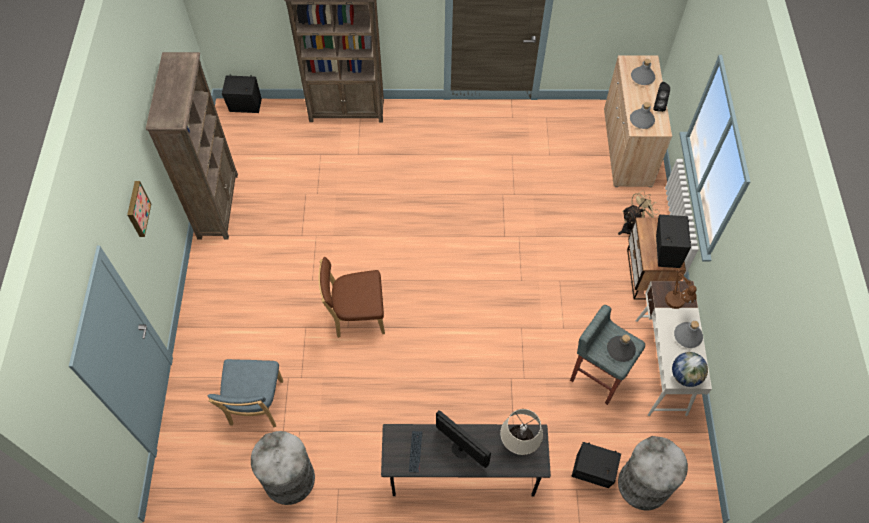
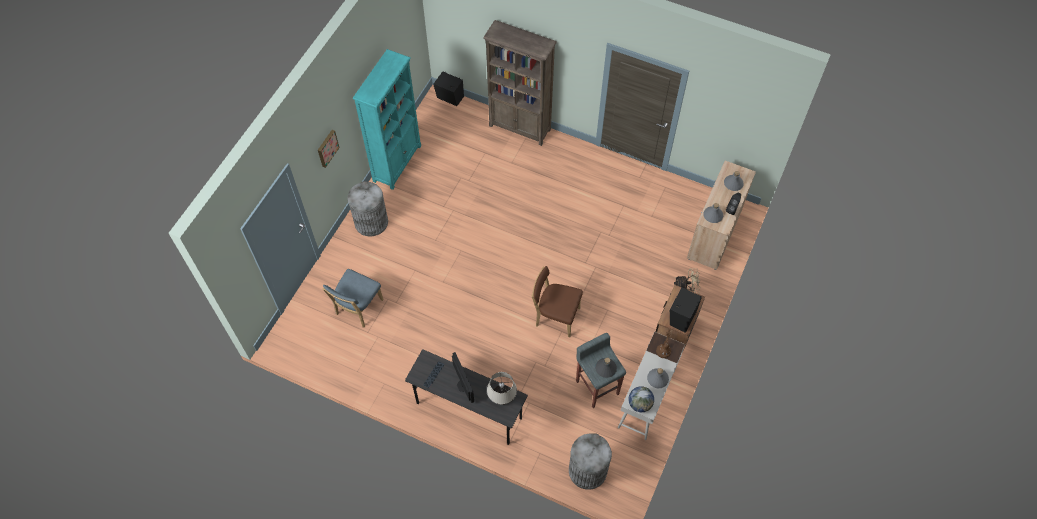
camera: 25 degrees right, 0 degrees up
(218, 205) = (397, 163): brown bookcase -> turquoise bookcase
(289, 479) = (356, 364): grey trash can -> grey trash can (371, 222)
(356, 316) = (452, 277): brown chair -> brown chair (555, 316)
(592, 473) = (556, 448): black speaker -> none

